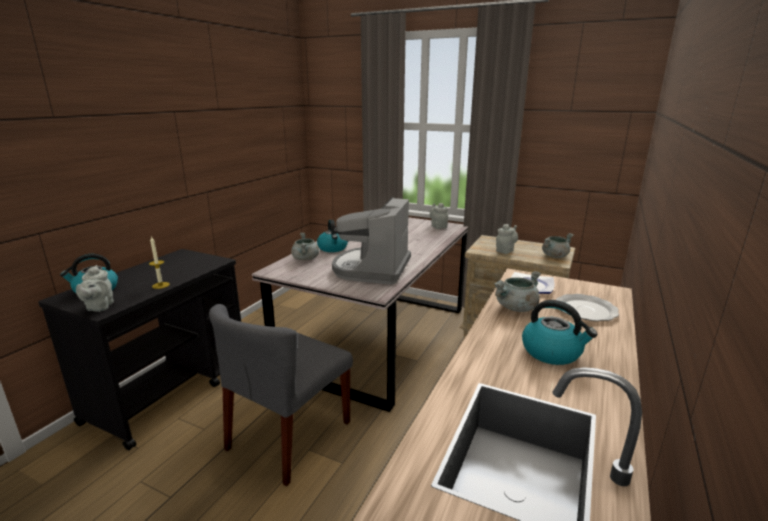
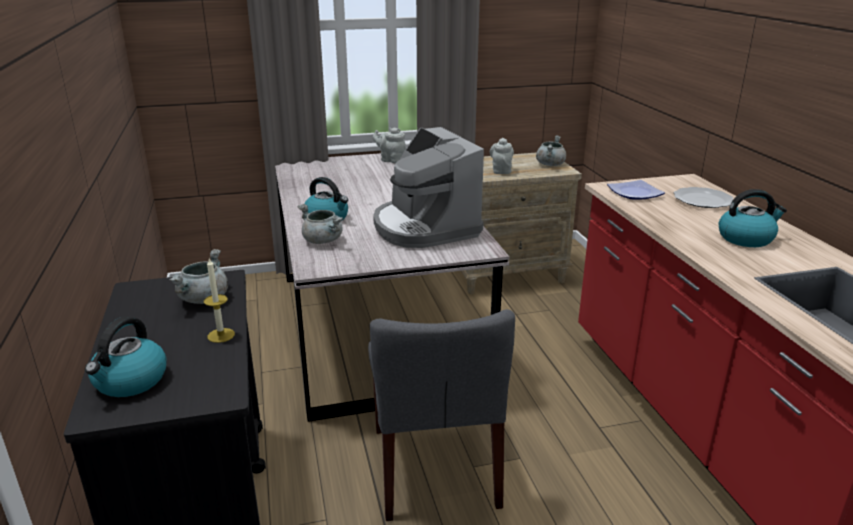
camera: 40 degrees left, 5 degrees up
(99, 307) = (202, 394): grey teapot -> none
(516, 308) = (662, 215): grey cooking pot -> grey cooking pot (204, 299)

